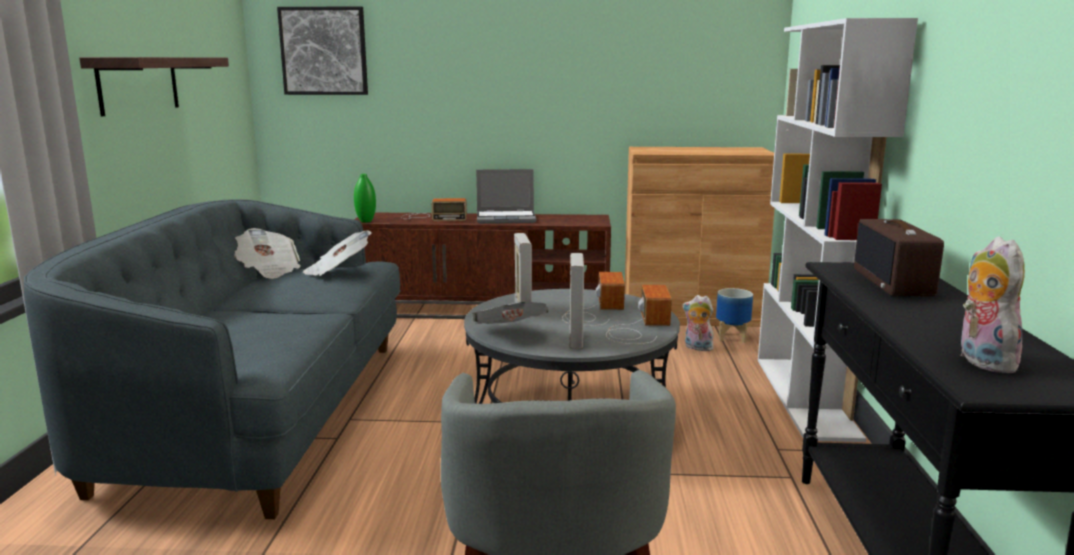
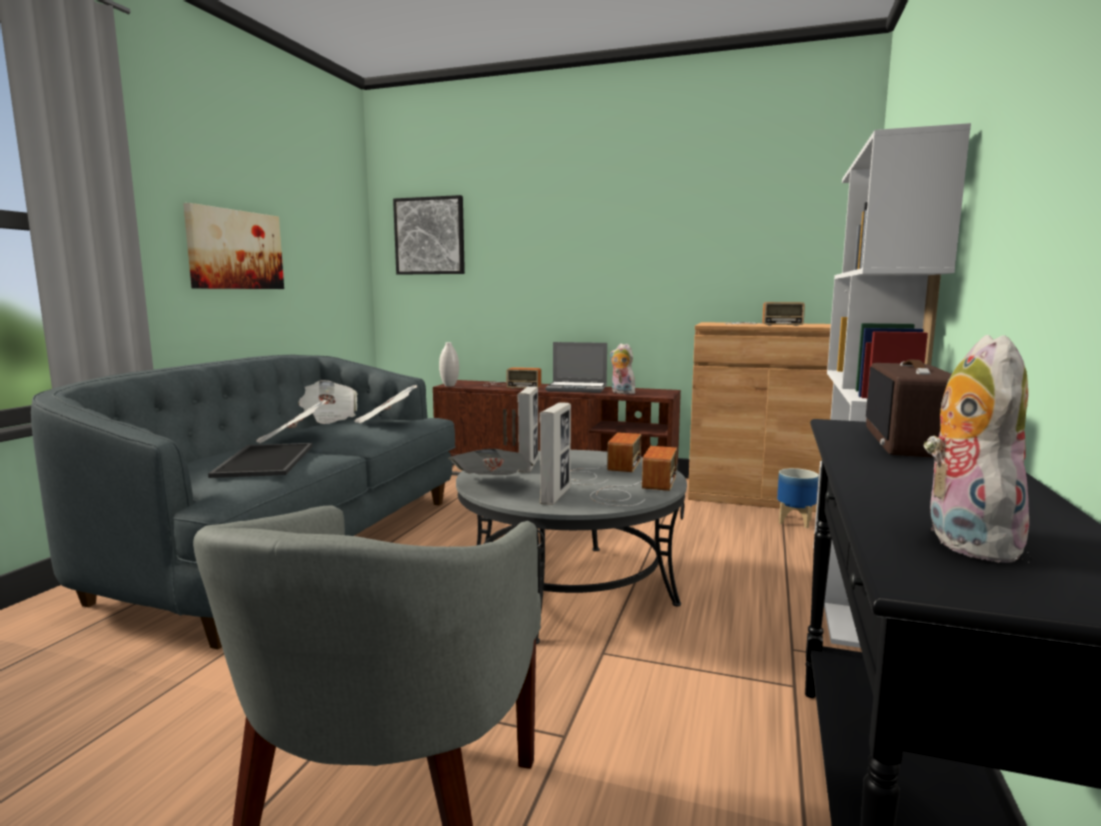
camera: 15 degrees right, 5 degrees down
(138, 84) = (235, 250): shelf -> picture
(257, 302) = (290, 441): none -> newspaper
(263, 328) = (263, 460): none -> tray
(366, 221) = (449, 385): green vase -> white vase
(691, 151) = (760, 324): none -> radio
(697, 348) = (750, 528): plush toy -> plush toy (621, 393)

